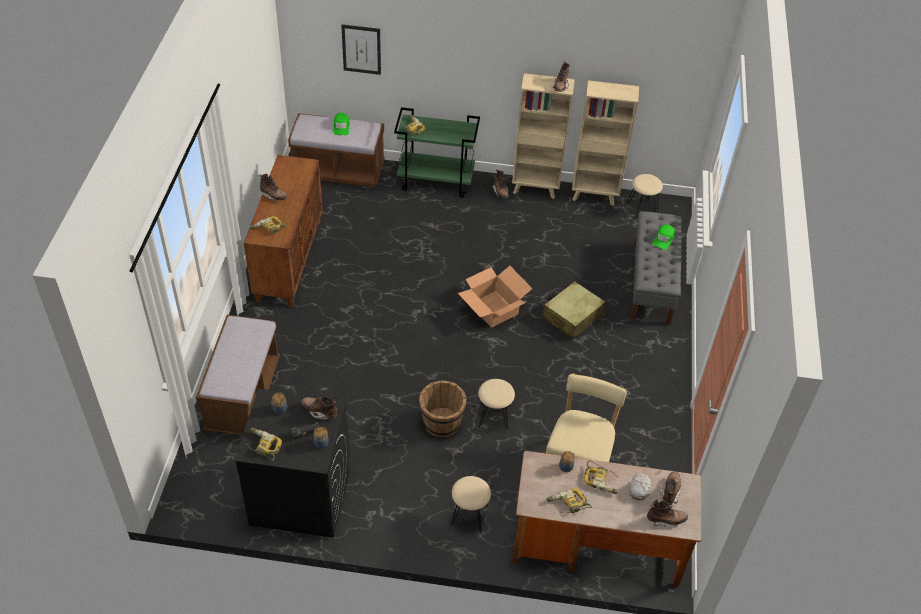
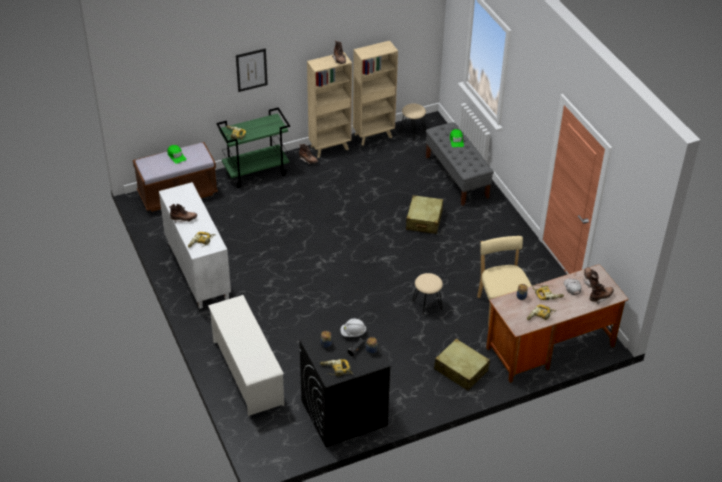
camera: 30 degrees left, 5 degrees down
(243, 396) = (247, 372): brown bench -> white shoe rack
(288, 260) = (197, 270): brown cabinet -> white cabinet
(320, 411) = (353, 333): brown boot -> white hard hat
(361, 49) = (179, 87): picture -> picture (251, 70)
(441, 423) = (396, 324): brown bucket -> none
(468, 516) = (461, 370): beige stool -> beige suitcase
(493, 309) = (369, 239): cardboard box -> none

